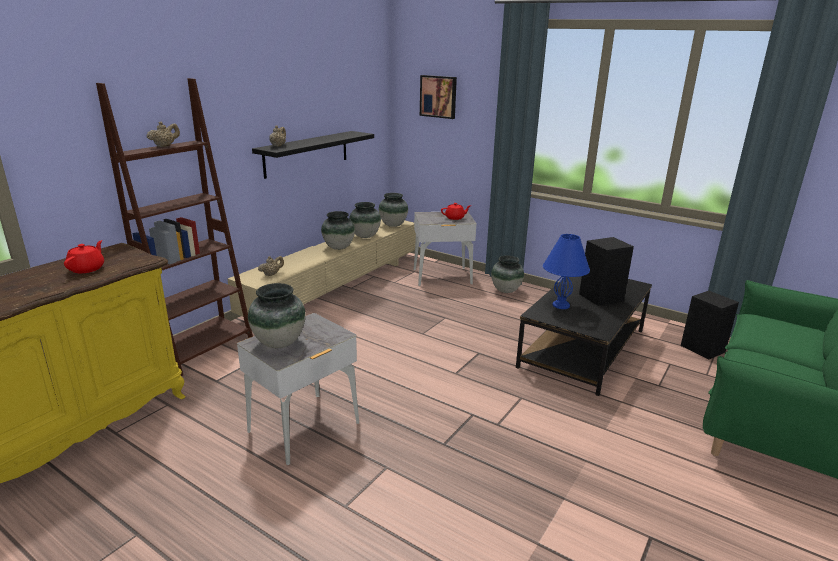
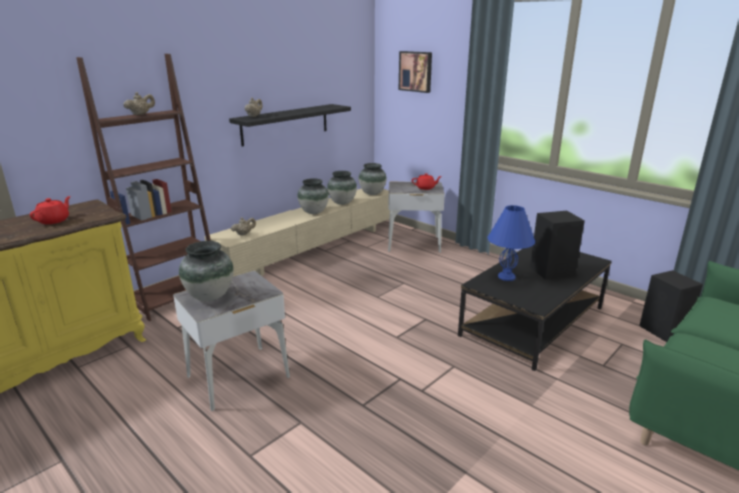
camera: 10 degrees right, 0 degrees up
(506, 290) = (472, 260): vase -> none

